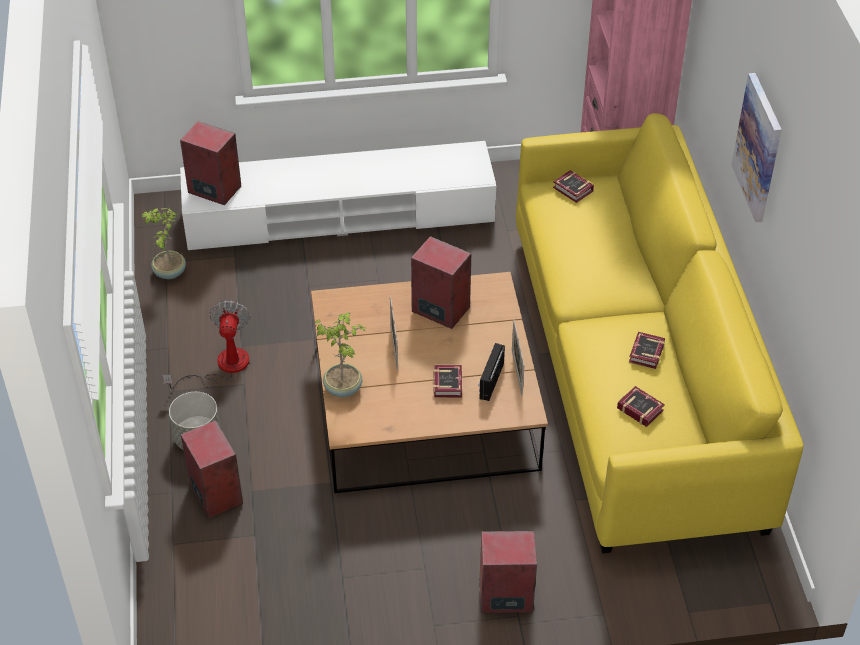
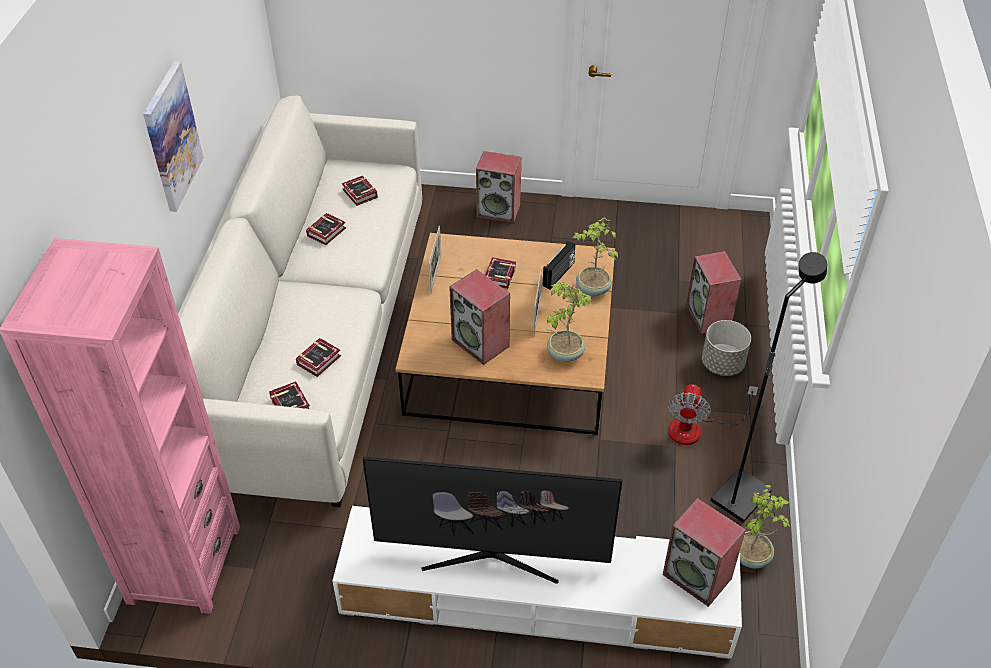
camera: 165 degrees left, 0 degrees up
(179, 316) = (739, 495): none -> black floor lamp
(356, 314) = (564, 354): none -> potted plant
(374, 173) = (491, 557): none -> television
(490, 381) = (462, 271): radio -> radio (559, 275)
(570, 228) = (321, 359): none -> book
(635, 376) = (311, 341): yellow sofa -> white sofa

